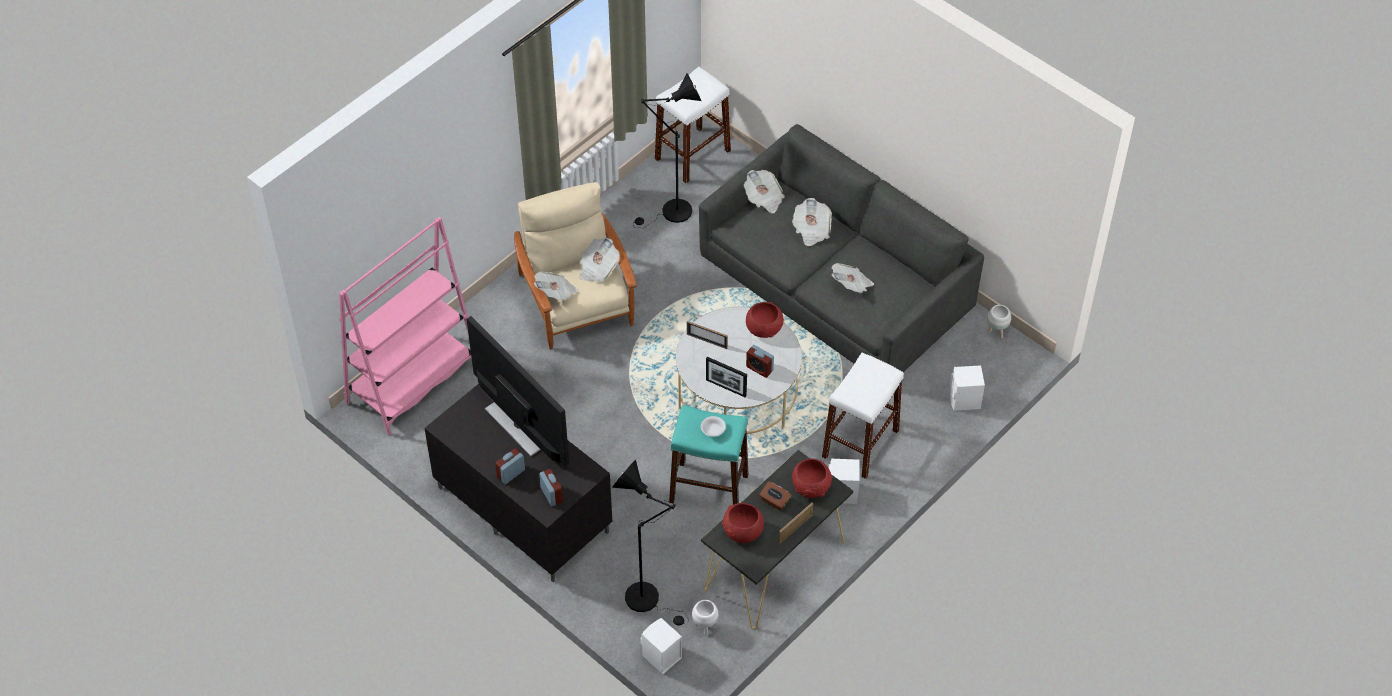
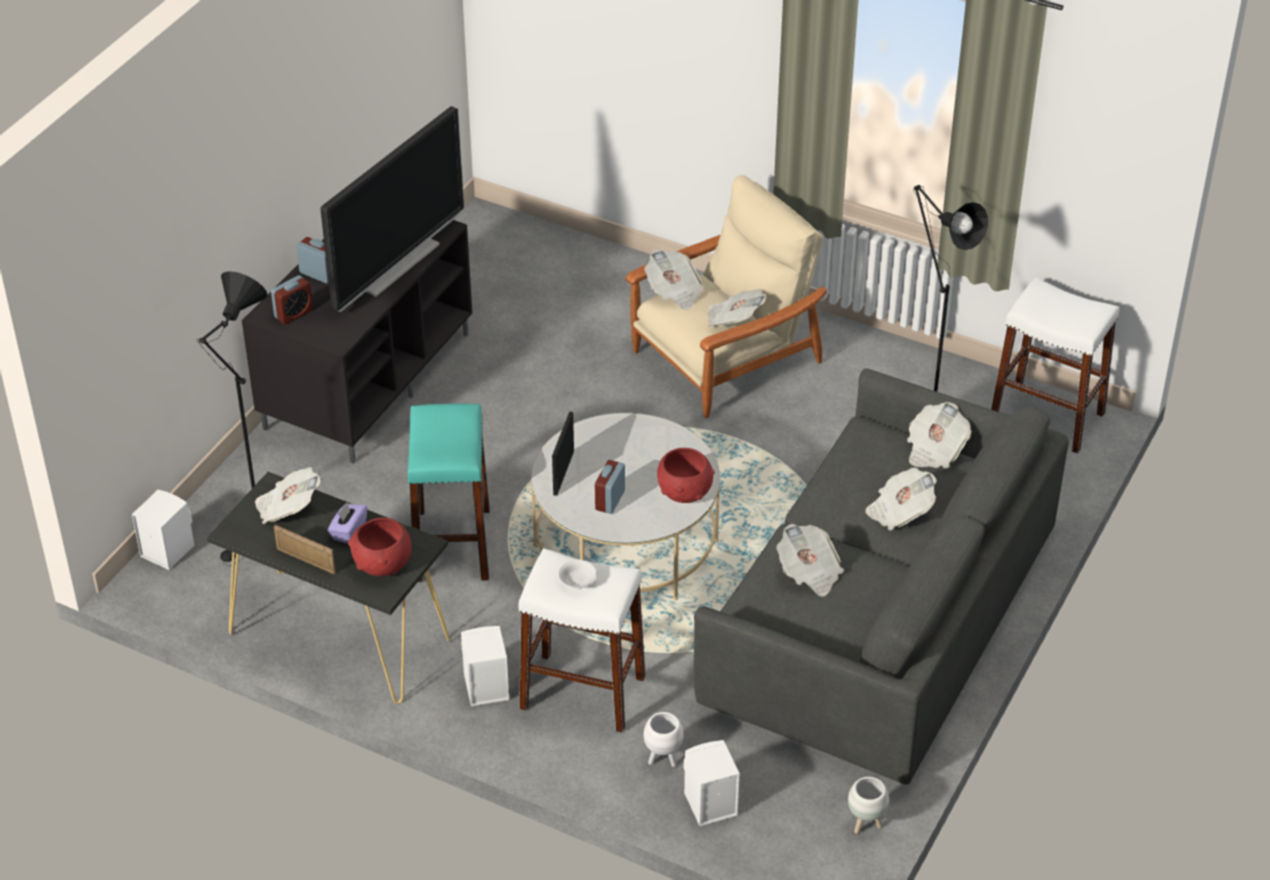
camera: 75 degrees right, 10 degrees down
(413, 382) = (535, 249): pink bookcase -> none
(705, 627) = (223, 584): white planter -> white planter (663, 759)
(707, 341) = (640, 439): picture frame -> none
(713, 430) = (443, 439): white bowl -> white bowl (577, 580)
(742, 532) = (288, 508): red bowl -> newspaper
(774, 501) = (348, 531): brown tissue box -> purple tissue box

